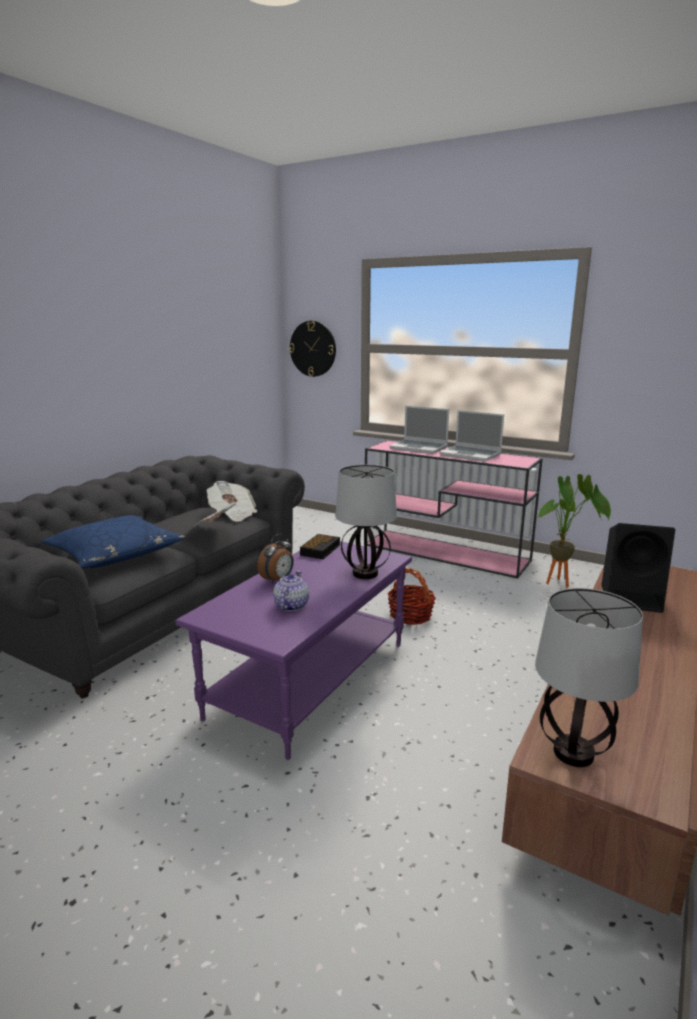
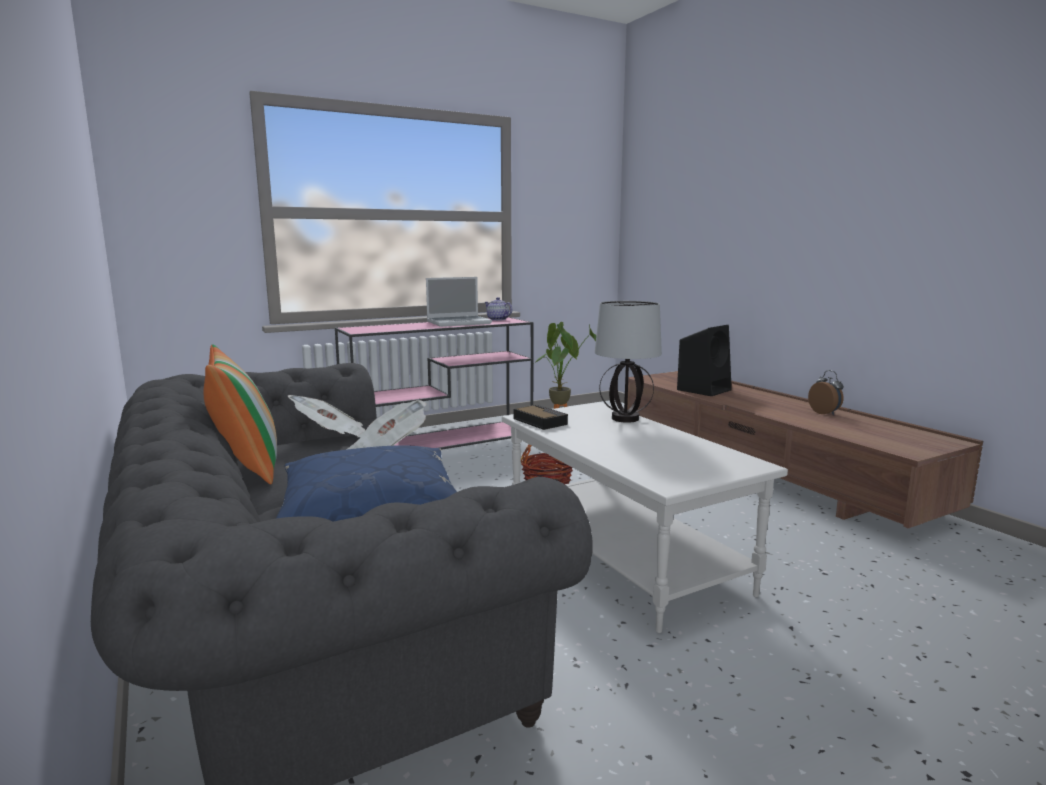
camera: 60 degrees left, 5 degrees down
(171, 514) = (246, 466): none -> pillow
(278, 580) = (603, 446): alarm clock -> alarm clock (825, 413)
(291, 605) = (675, 450): teapot -> teapot (497, 319)
(309, 678) = (619, 555): purple coffee table -> white coffee table
(313, 348) = (170, 214): wall clock -> none
(419, 448) = (397, 326): laptop -> none
(574, 754) = (905, 445): table lamp -> none

